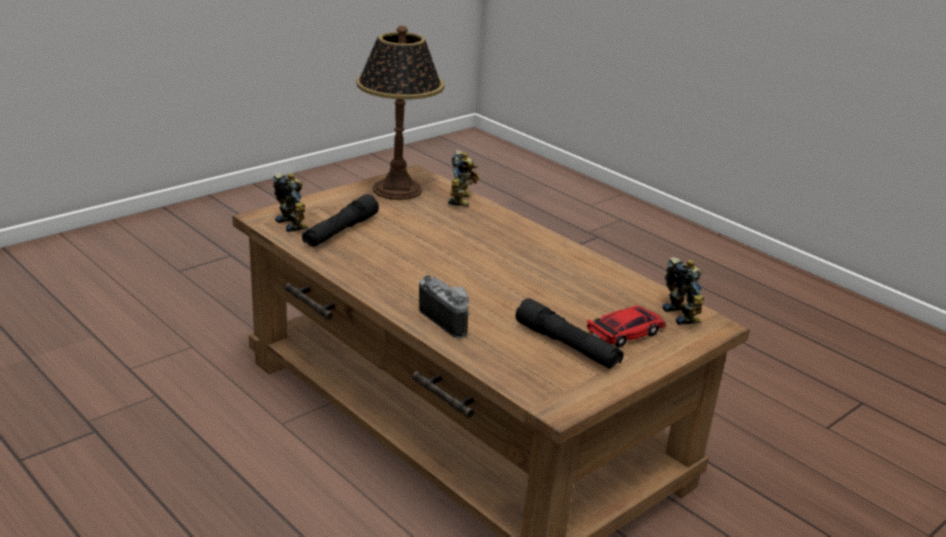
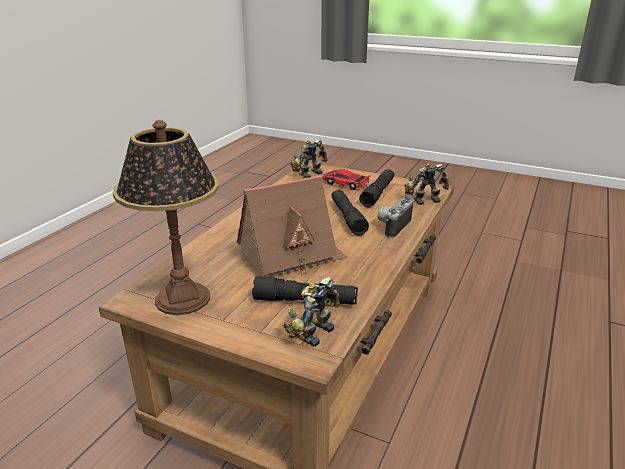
camera: 110 degrees left, 0 degrees up
(430, 244) = (291, 255): none -> toy house
(462, 200) = (187, 261): toy robot -> toy robot (424, 199)
(498, 298) = (347, 218): none -> black flashlight

